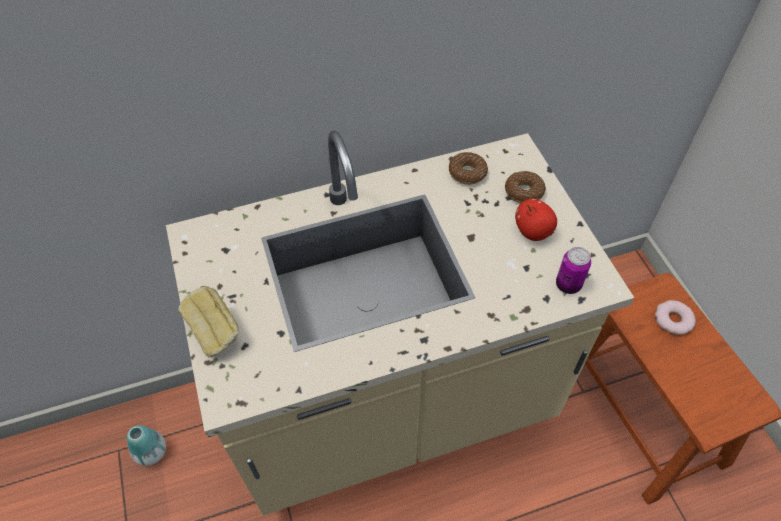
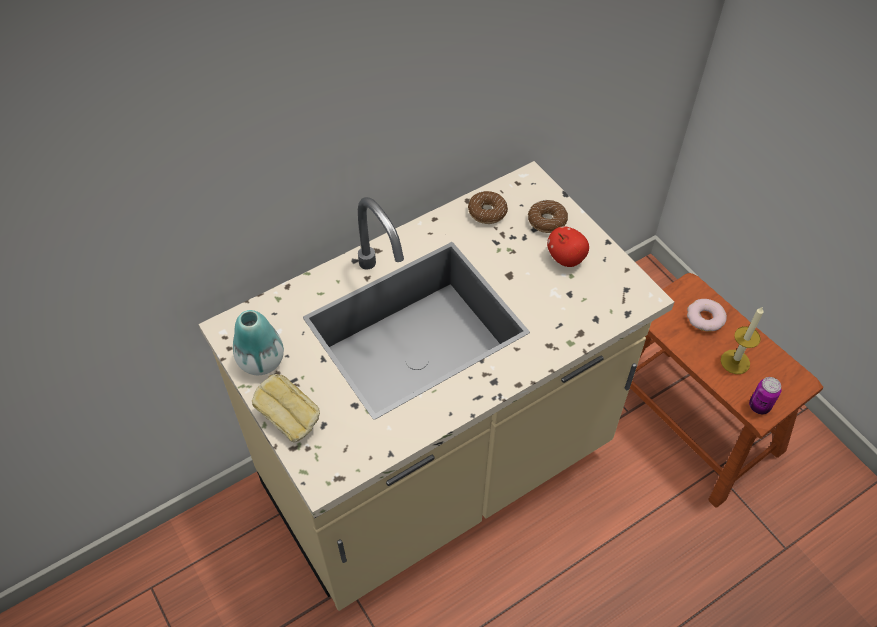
camera: 15 degrees left, 0 degrees up
(151, 452) = (190, 580): vase -> vase (261, 361)
(568, 285) = (612, 302): can -> can (759, 406)
(694, 370) = (735, 362): none -> candle

